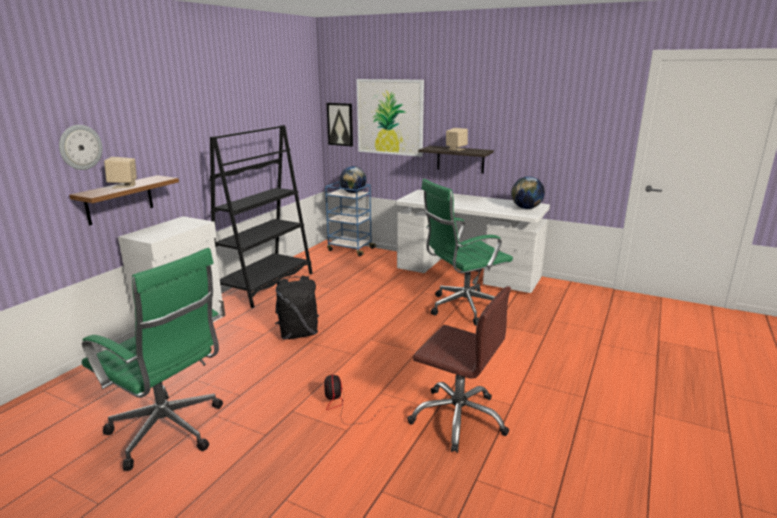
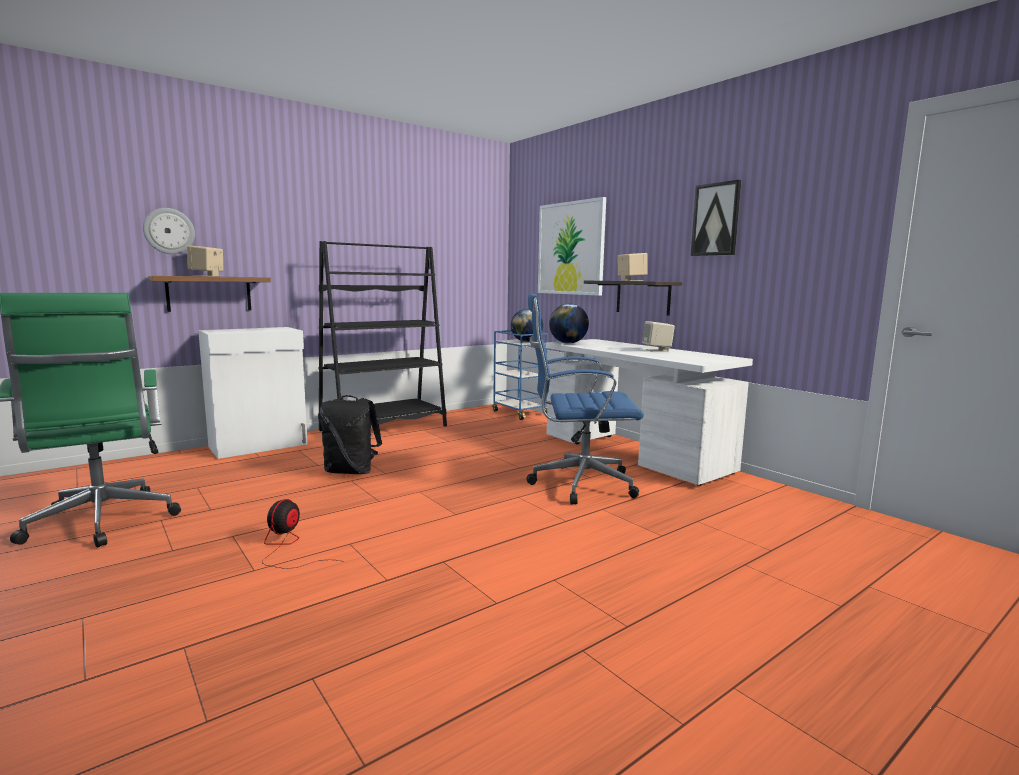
camera: 25 degrees right, 10 degrees down
(340, 124) = (524, 262): picture -> picture (716, 219)
(458, 418) = (400, 597): brown office chair -> none
(462, 308) = (577, 484): green office chair -> blue office chair
(484, 202) = (657, 350): none -> beige speaker
(526, 208) = (706, 358): globe -> globe (568, 343)

